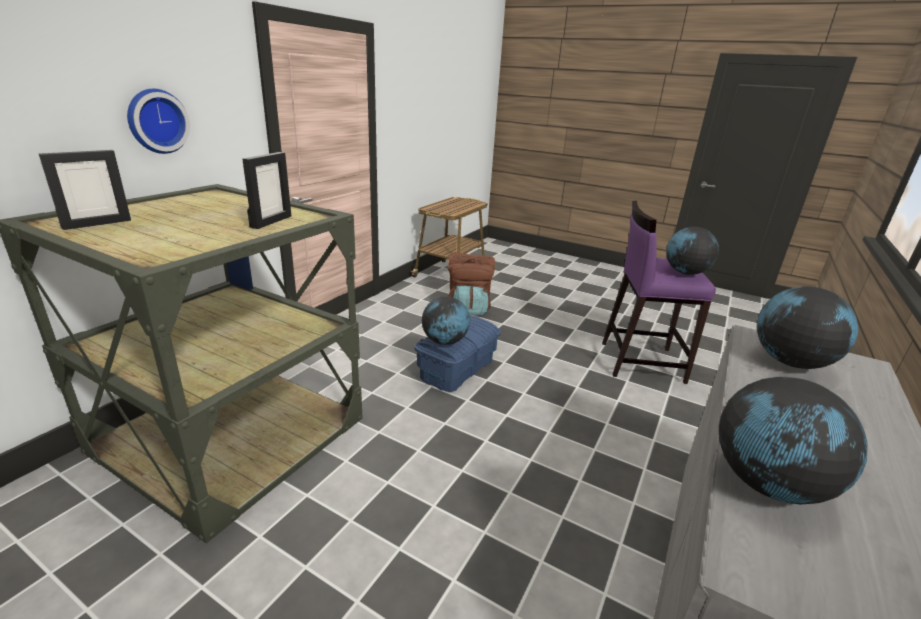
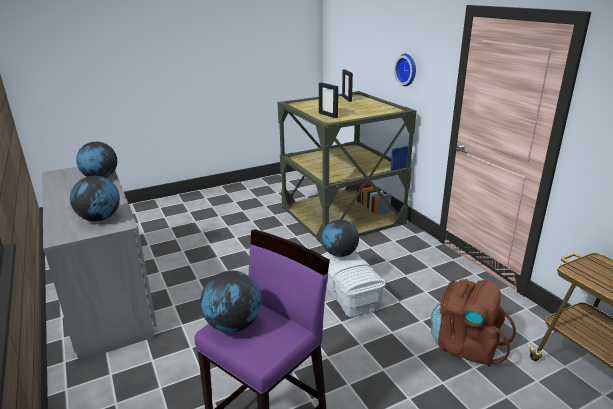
camera: 125 degrees right, 0 degrees up
(457, 368) = (349, 294): blue storage box -> white storage box

